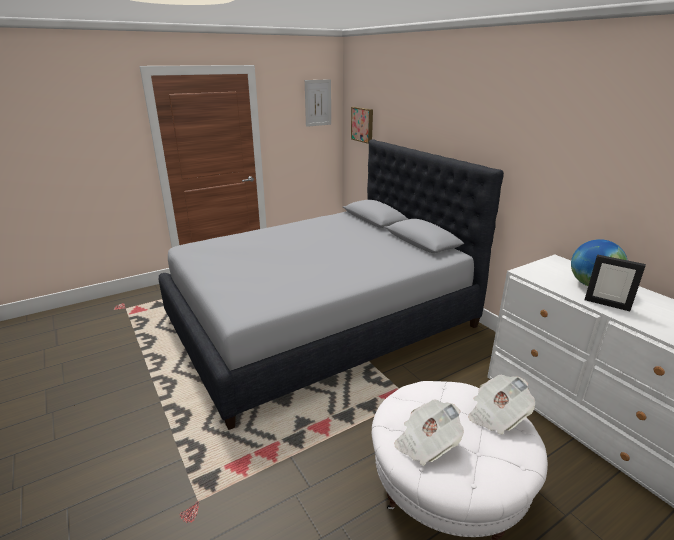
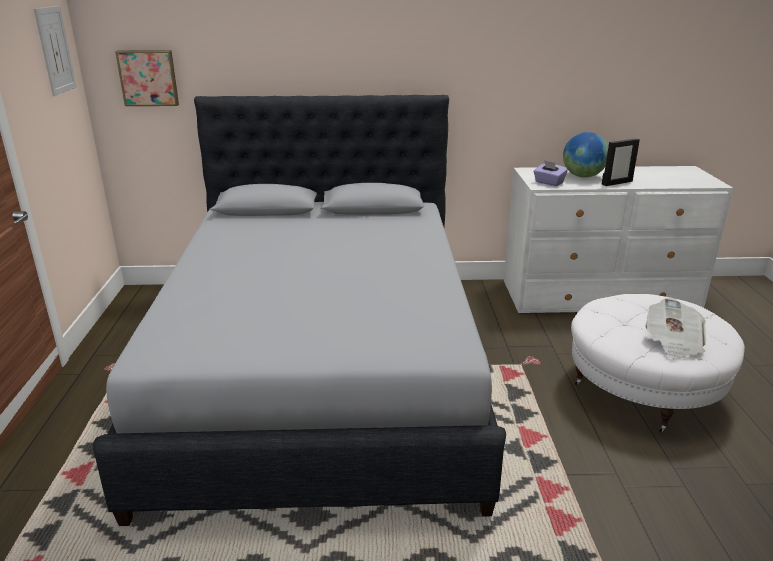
camera: 60 degrees left, 0 degrees up
(497, 415) = (649, 301): newspaper -> none
(540, 274) = (548, 182): none -> purple tissue box

